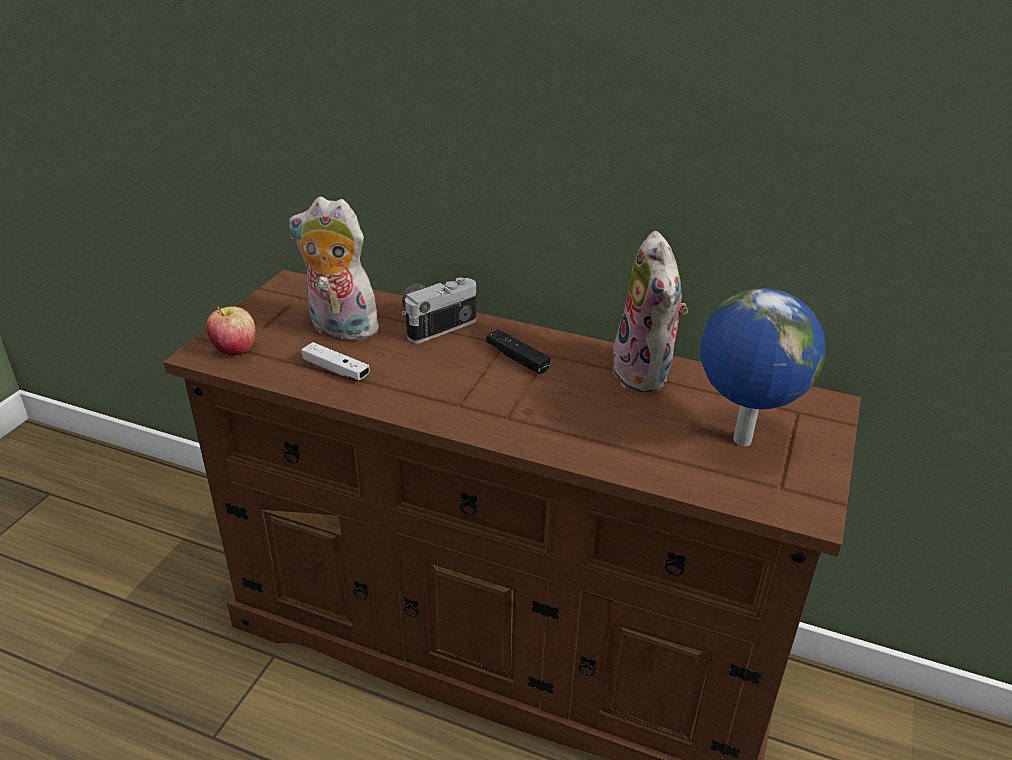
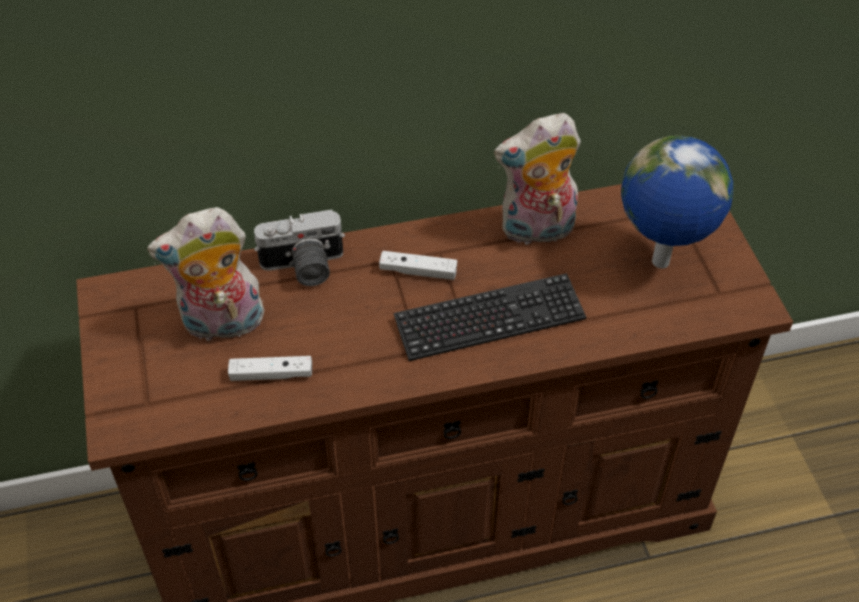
camera: 35 degrees left, 15 degrees up
(235, 350) = (146, 407): apple -> none
(434, 322) = (303, 268): camera -> camera turned 120 degrees counterclockwise
(517, 358) = (418, 271): black game controller -> white game controller
(539, 411) = (489, 319): none -> keyboard
(646, 374) = (536, 231): plush toy -> plush toy turned 120 degrees clockwise

